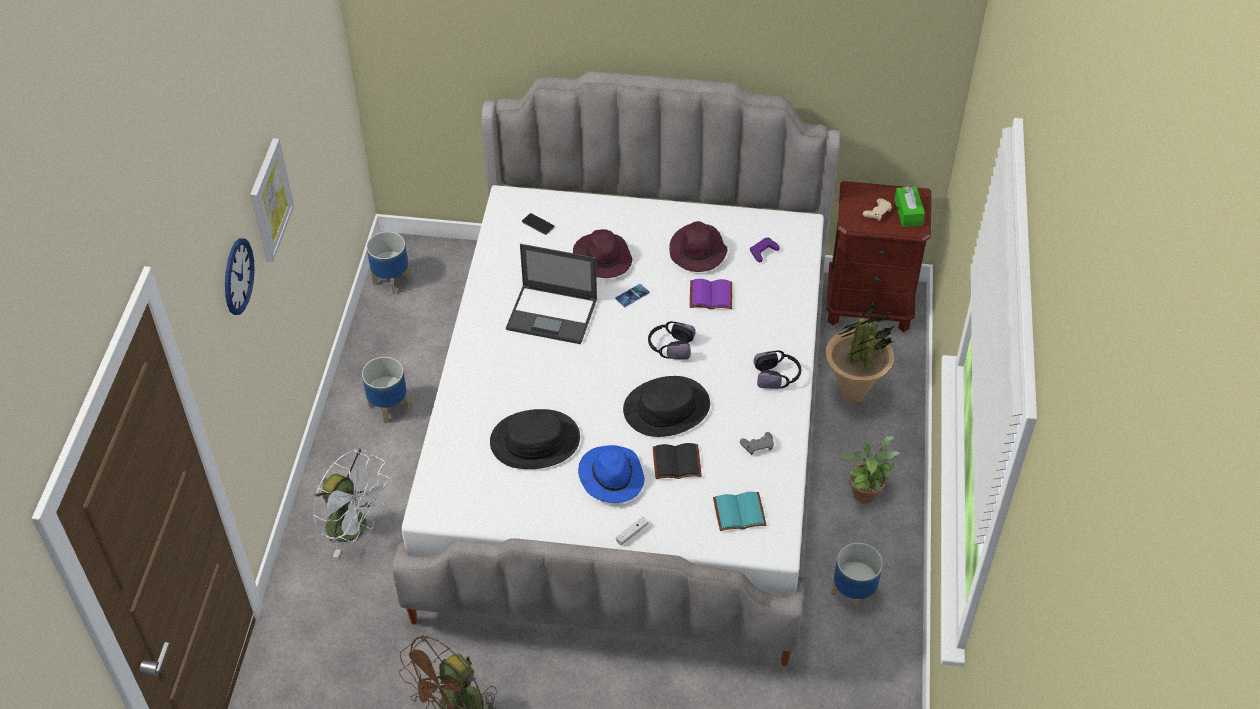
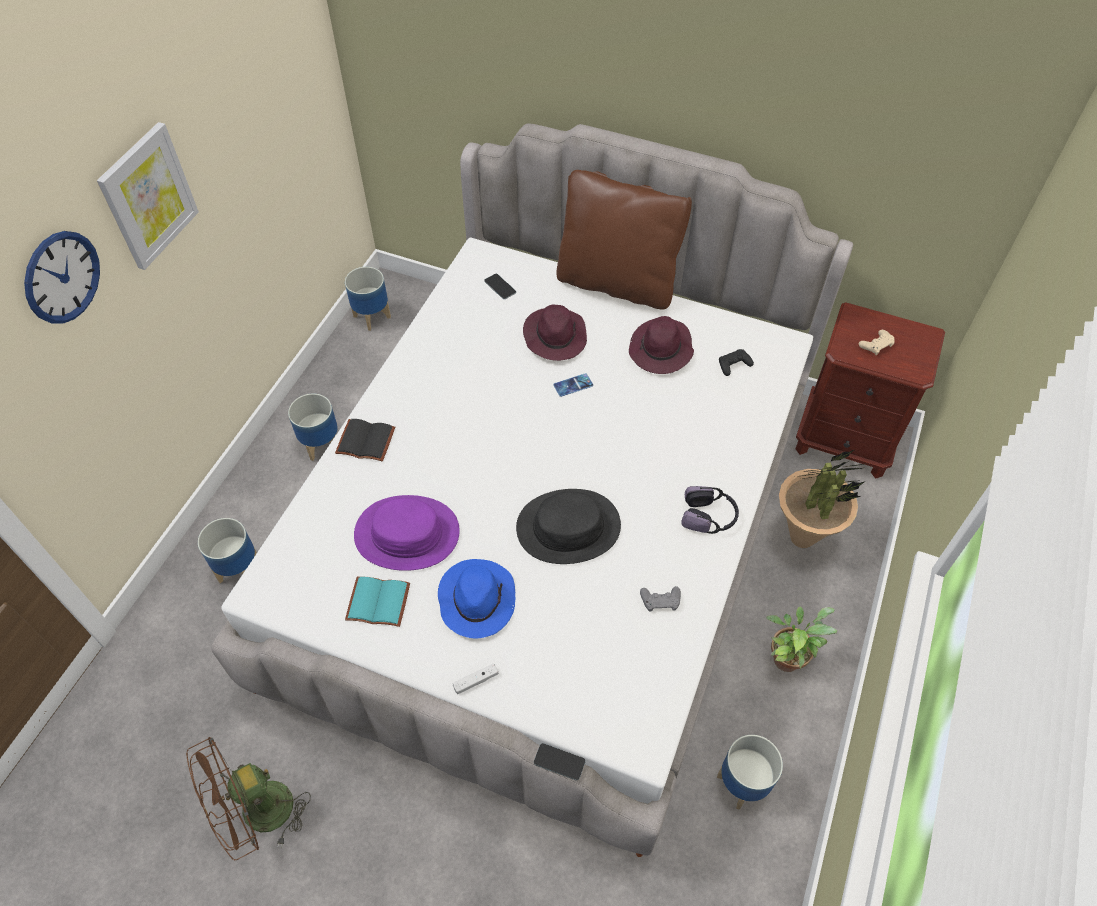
camera: 15 degrees right, 5 degrees up
(355, 528) = (239, 568): white fan -> planter
(535, 441) = (407, 534): black hat -> purple hat
(553, 314) = (480, 389): laptop -> none
(641, 201) = (617, 282): none -> brown pillow
(670, 346) = (596, 453): headphones -> none
(676, 464) = (557, 601): black book -> black book (364, 442)
(710, 296) = (659, 404): purple book -> none
(716, 571) = (559, 762): none -> phone
(740, 511) = (614, 683): turquoise book -> turquoise book (379, 601)
(763, 252) = (734, 365): purple game controller -> black game controller
(908, 212) = (912, 352): green tissue box -> none

